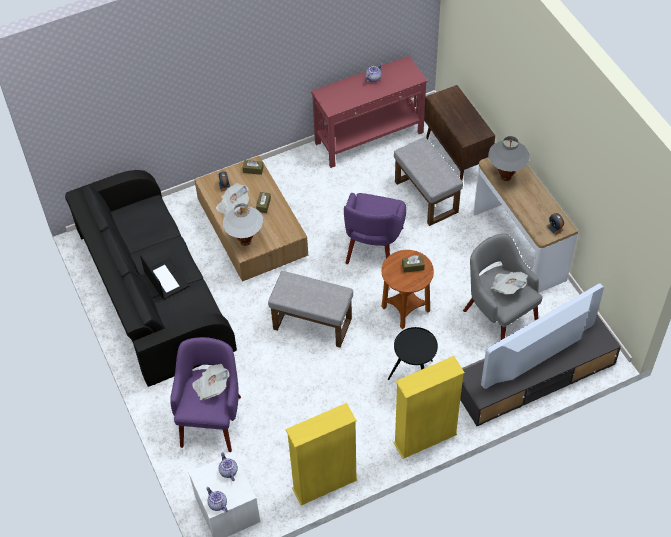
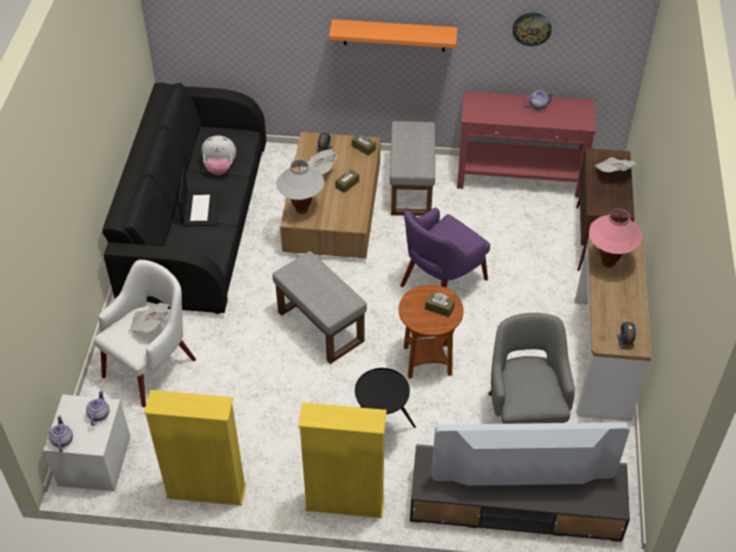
camera: 30 degrees right, 5 degrees down
(153, 239) = (220, 168): none -> plush toy
(211, 418) = (152, 366): purple armchair -> white armchair
(250, 72) = (394, 35): none -> orange shelf
(354, 23) = (531, 28): none -> wall clock
(427, 197) = (537, 261): grey ottoman -> grey ottoman (412, 189)
(505, 177) = (608, 262): grey table lamp -> pink table lamp
(507, 287) = (535, 383): newspaper -> newspaper (613, 172)

